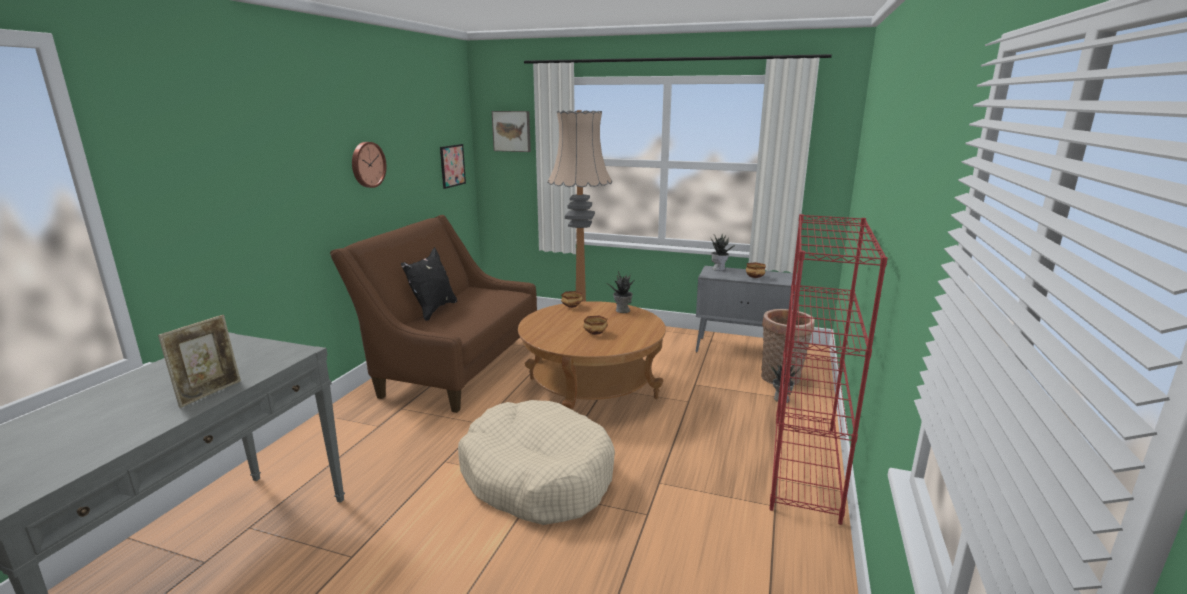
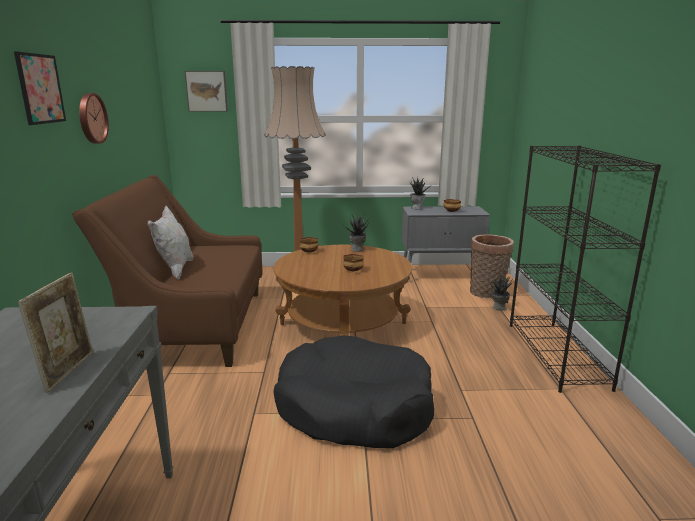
camera: 20 degrees left, 0 degrees up
(433, 310) = (175, 270): black pillow -> white pillow
(452, 165) = (152, 126): picture -> picture (40, 89)
(537, 476) = (354, 407): beige dog bed -> black dog bed
(805, 467) = (557, 355): red bookcase -> black bookcase

